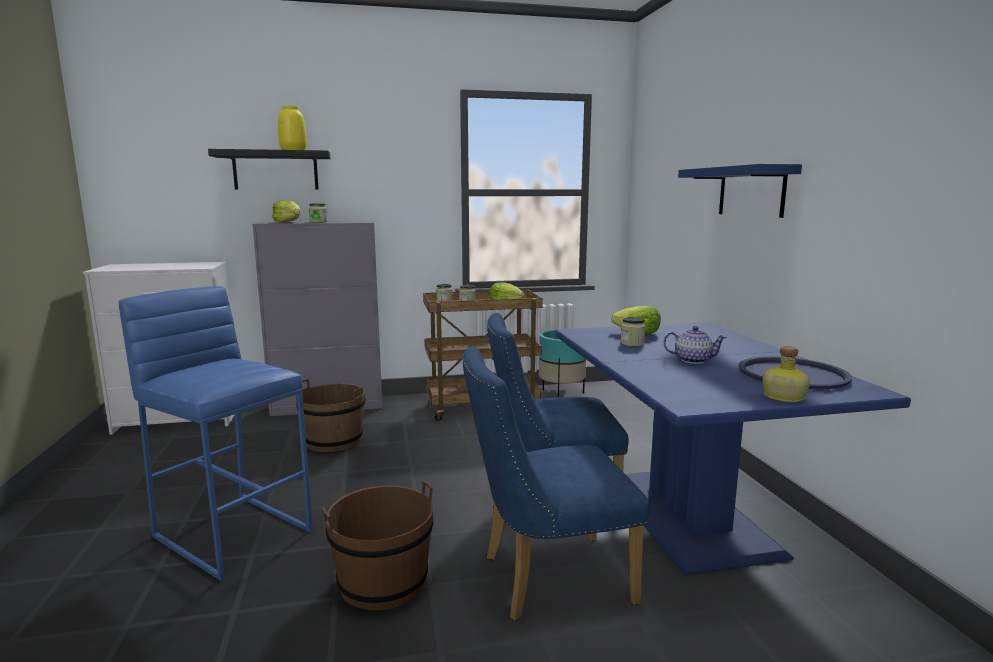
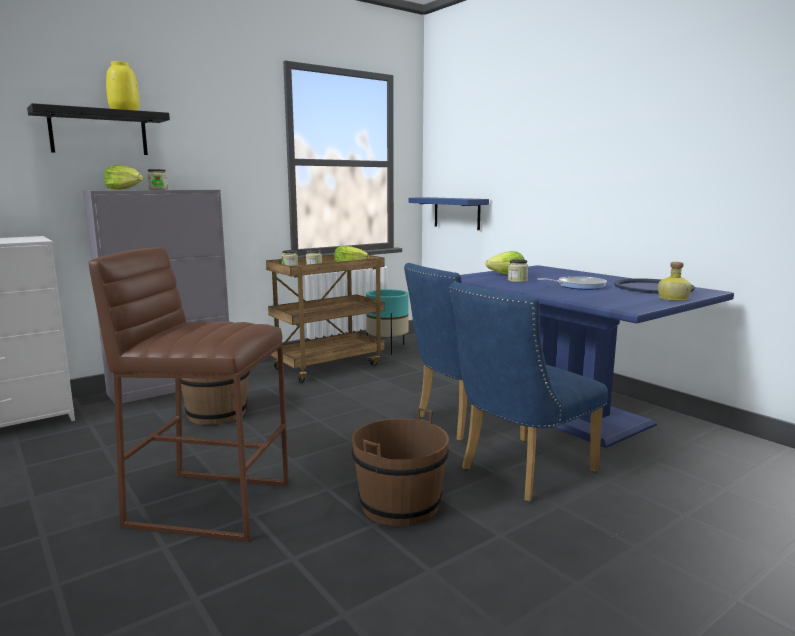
camera: 25 degrees left, 0 degrees up
(234, 532) = (209, 503): blue stool -> brown stool
(692, 360) = (578, 286): teapot -> frying pan
(751, 191) = (569, 158): blue shelf -> blue shelf (457, 213)

